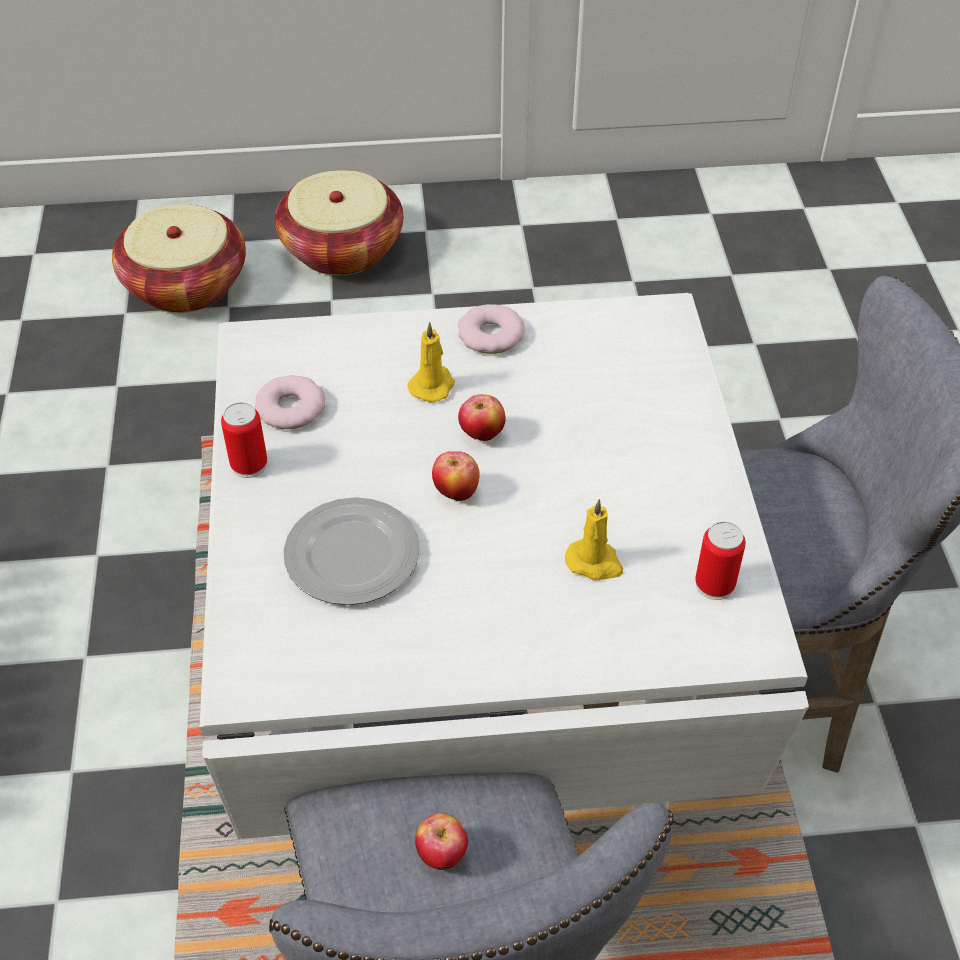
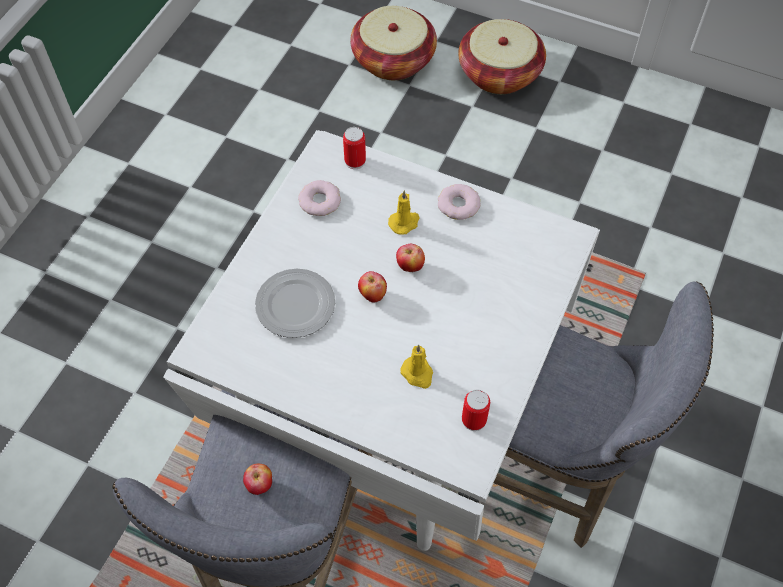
camera: 30 degrees right, 10 degrees up
(249, 464) = (277, 226): can -> can (355, 161)

